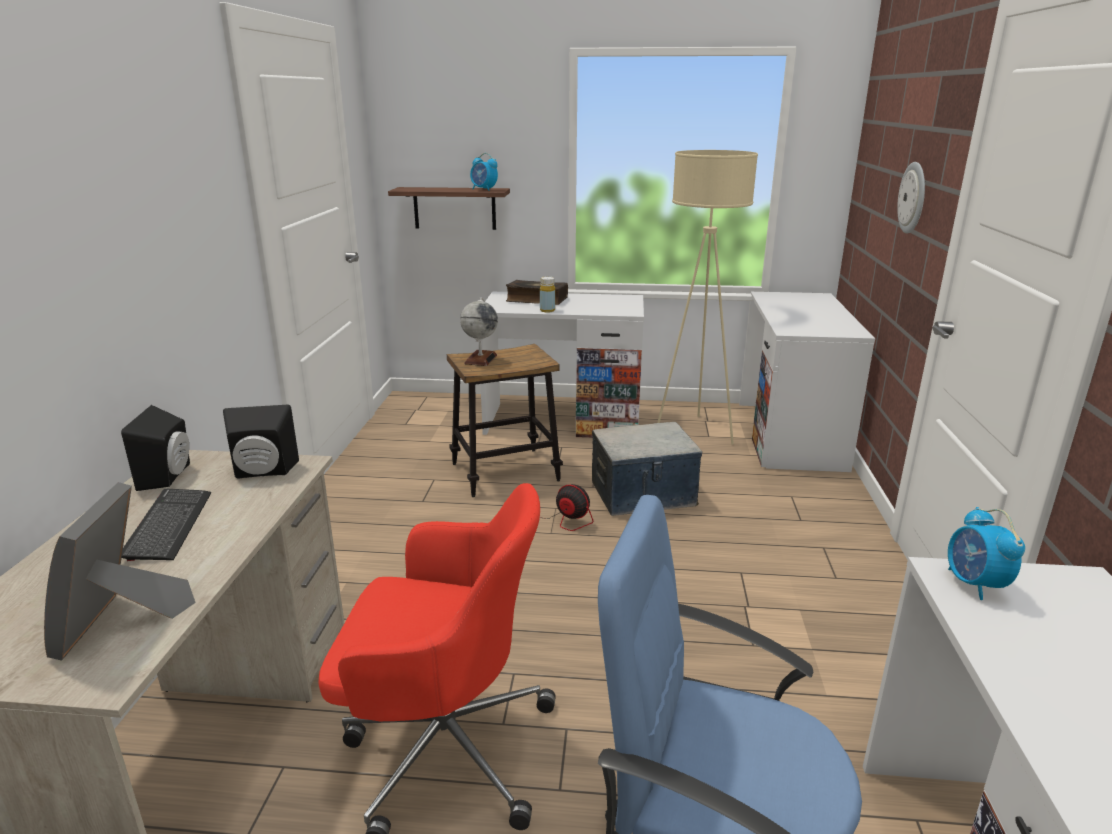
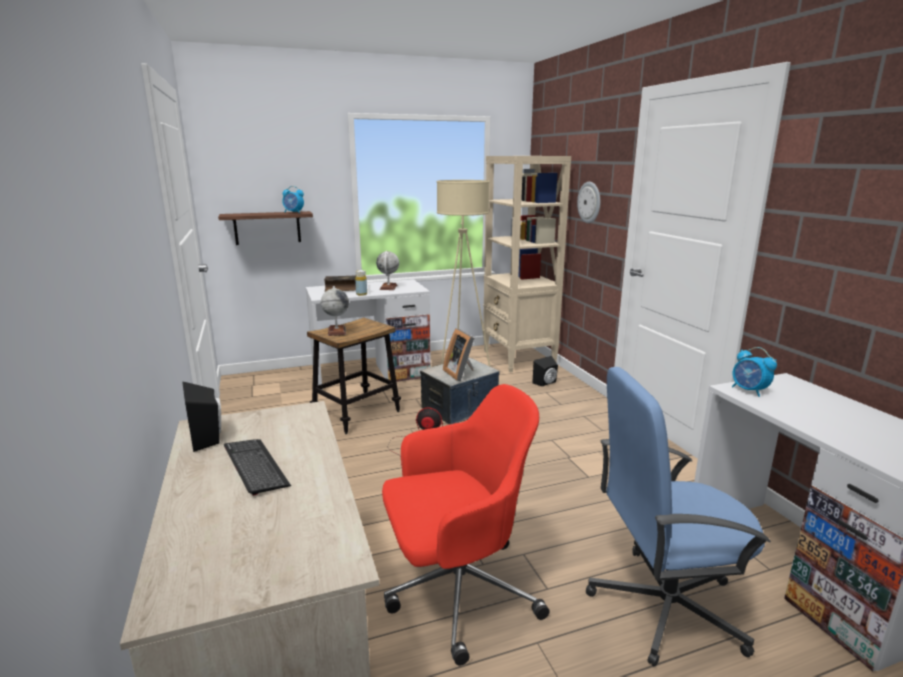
camera: 25 degrees left, 5 degrees down
(122, 623) = (306, 531): picture frame -> picture frame (461, 373)
(263, 472) = (285, 420): black speaker -> black speaker (546, 383)
(593, 304) = (388, 287): none -> globe
(790, 434) = (518, 358): white desk -> beige bookcase

